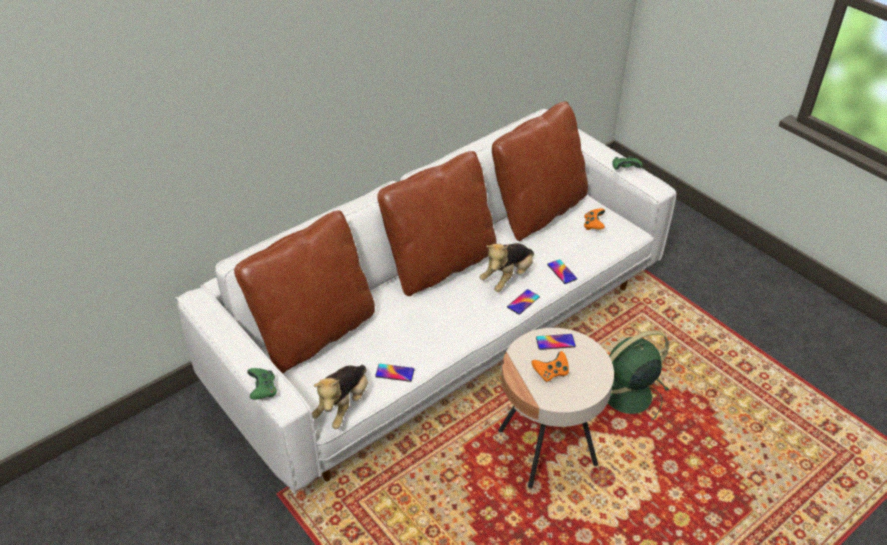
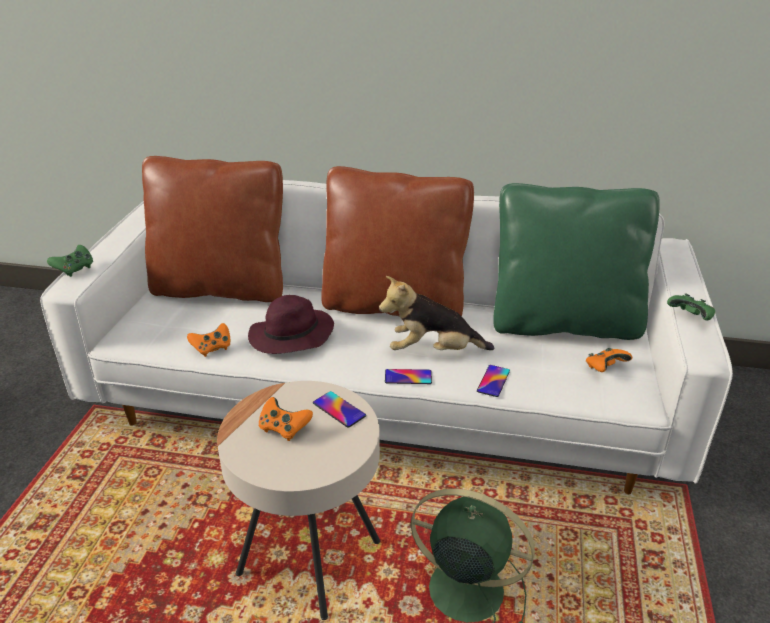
camera: 50 degrees right, 10 degrees down
(343, 405) = (143, 342): plush toy -> none
(395, 373) = (212, 348): phone -> orange game controller
(424, 329) = (290, 337): none -> purple hat
(538, 211) = (564, 323): brown pillow -> green pillow

